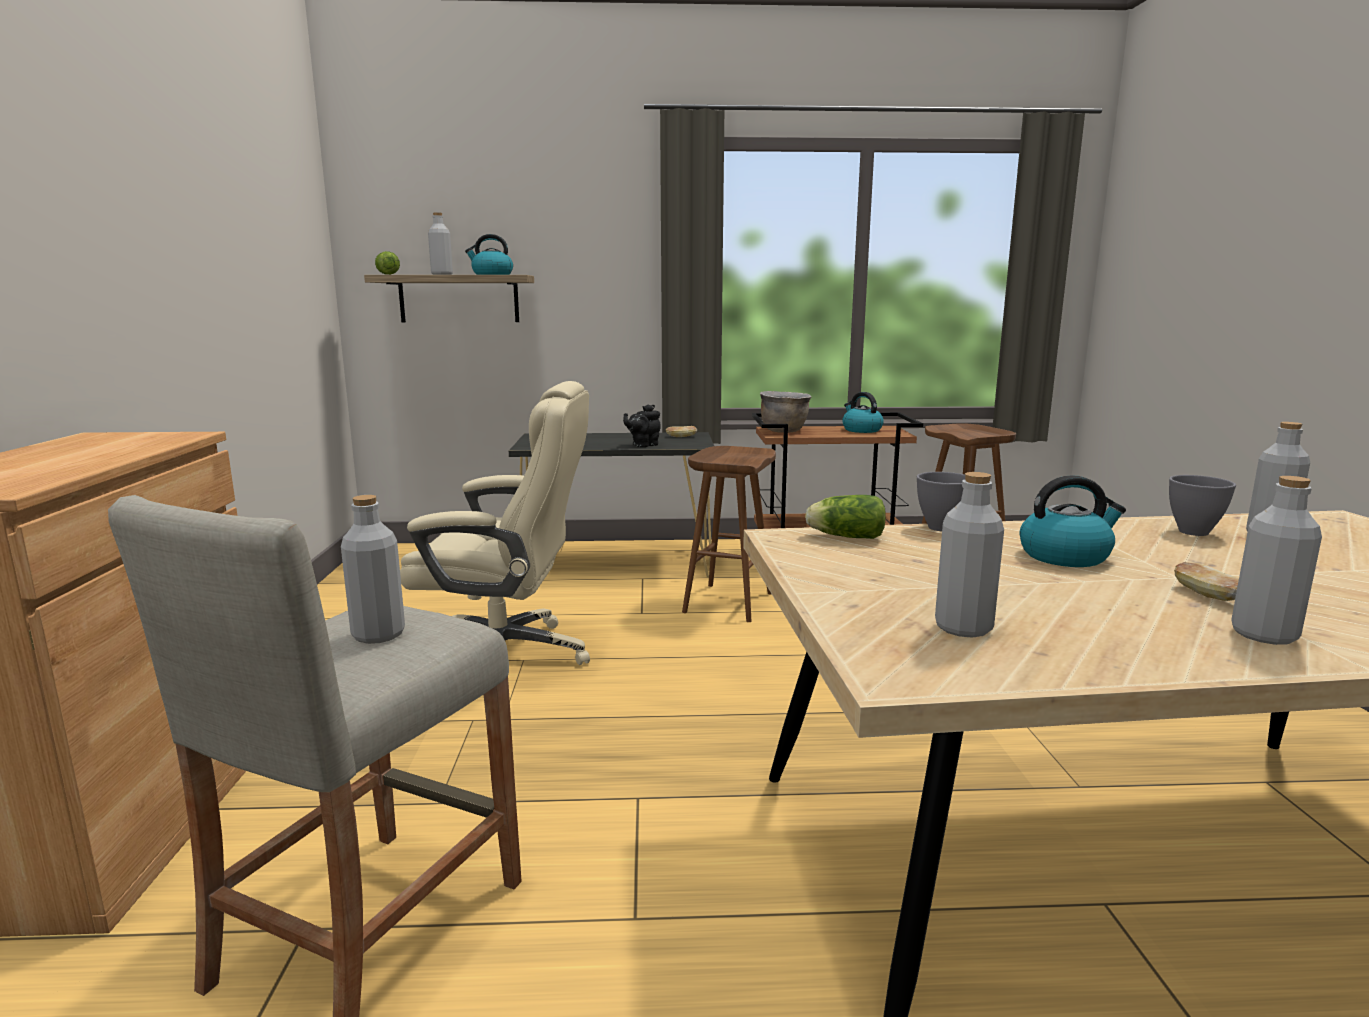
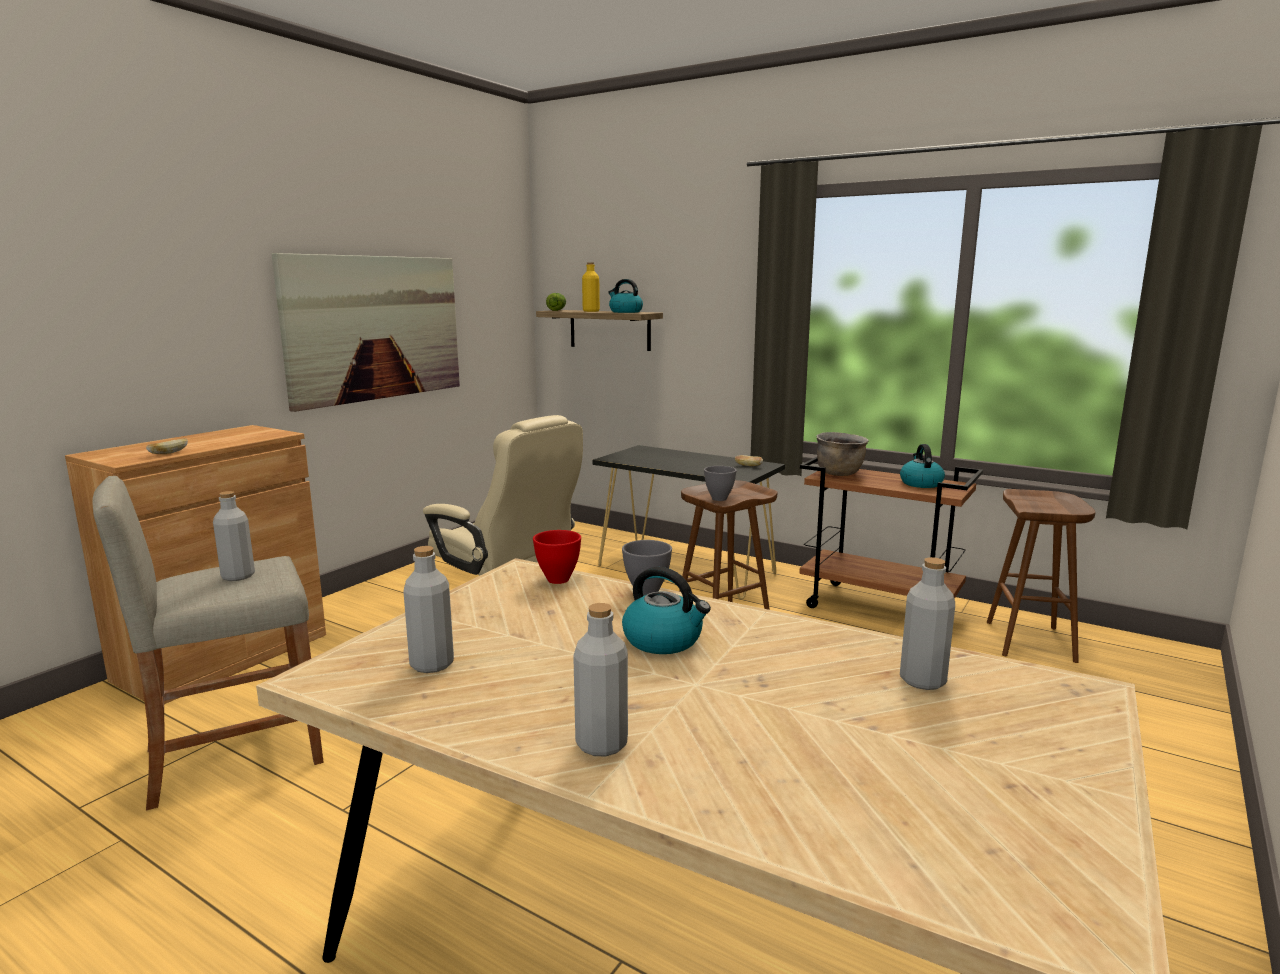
camera: 35 degrees right, 0 degrees up
(199, 284) = (375, 328): none -> picture
(442, 274) = (591, 311): grey bottle -> yellow bottle
(643, 445) = (698, 469): black teapot -> none
(844, 536) = (558, 580): lettuce -> red bowl
(1195, 532) = (855, 655): grey bowl -> grey bowl (719, 499)
(1206, 595) = (665, 704): bread -> bread (168, 453)

